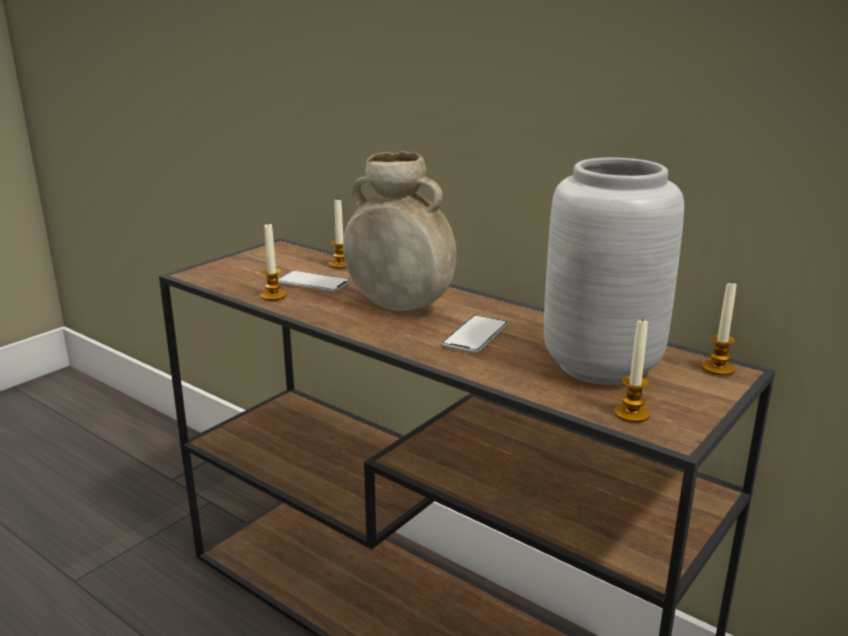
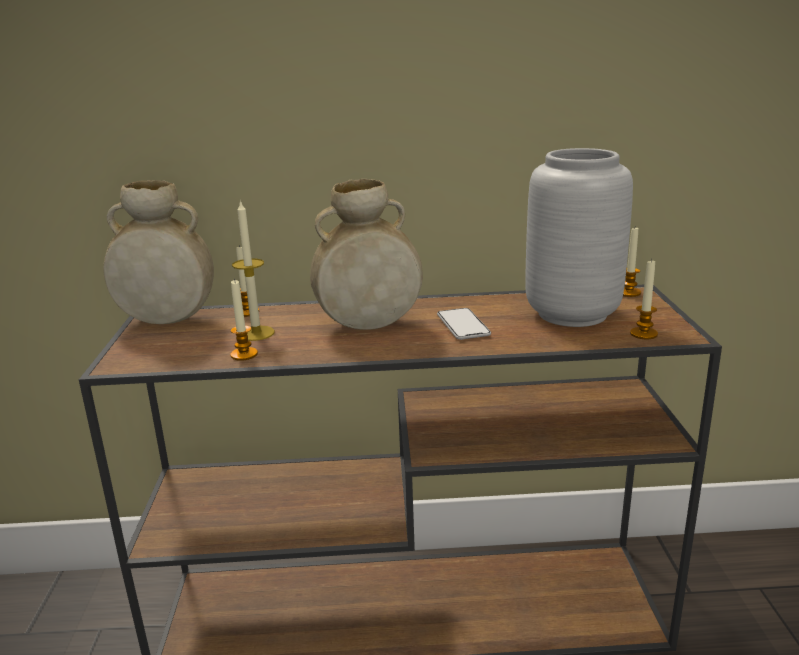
camera: 40 degrees left, 0 degrees up
(279, 253) = (167, 321): none -> beige vase
(313, 283) = (256, 333): phone -> candle

